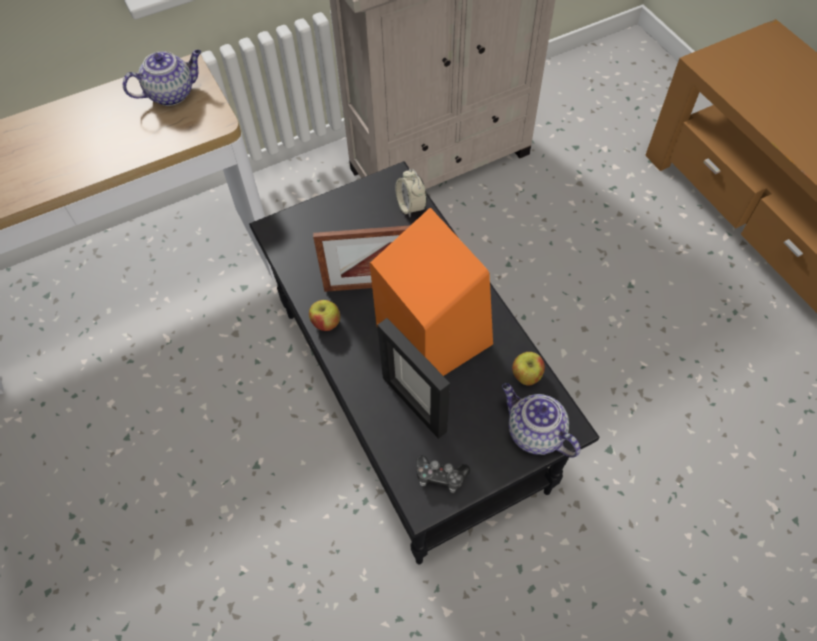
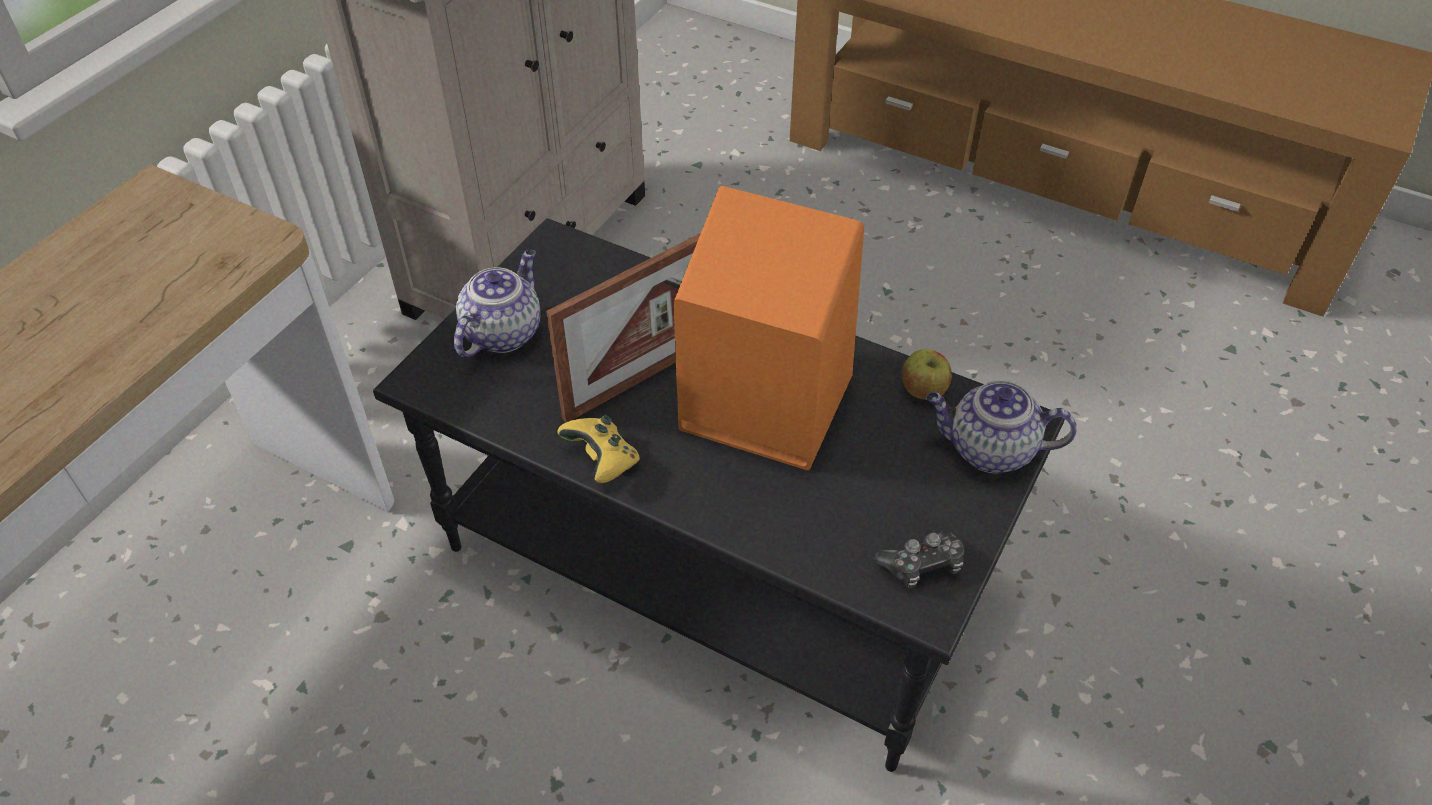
camera: 35 degrees left, 10 degrees down
(172, 93) = (151, 232): teapot -> teapot (503, 332)
(326, 323) = (603, 461): apple -> yellow game controller
(411, 206) = (603, 266): alarm clock -> none
(415, 403) = (813, 495): picture frame -> none

